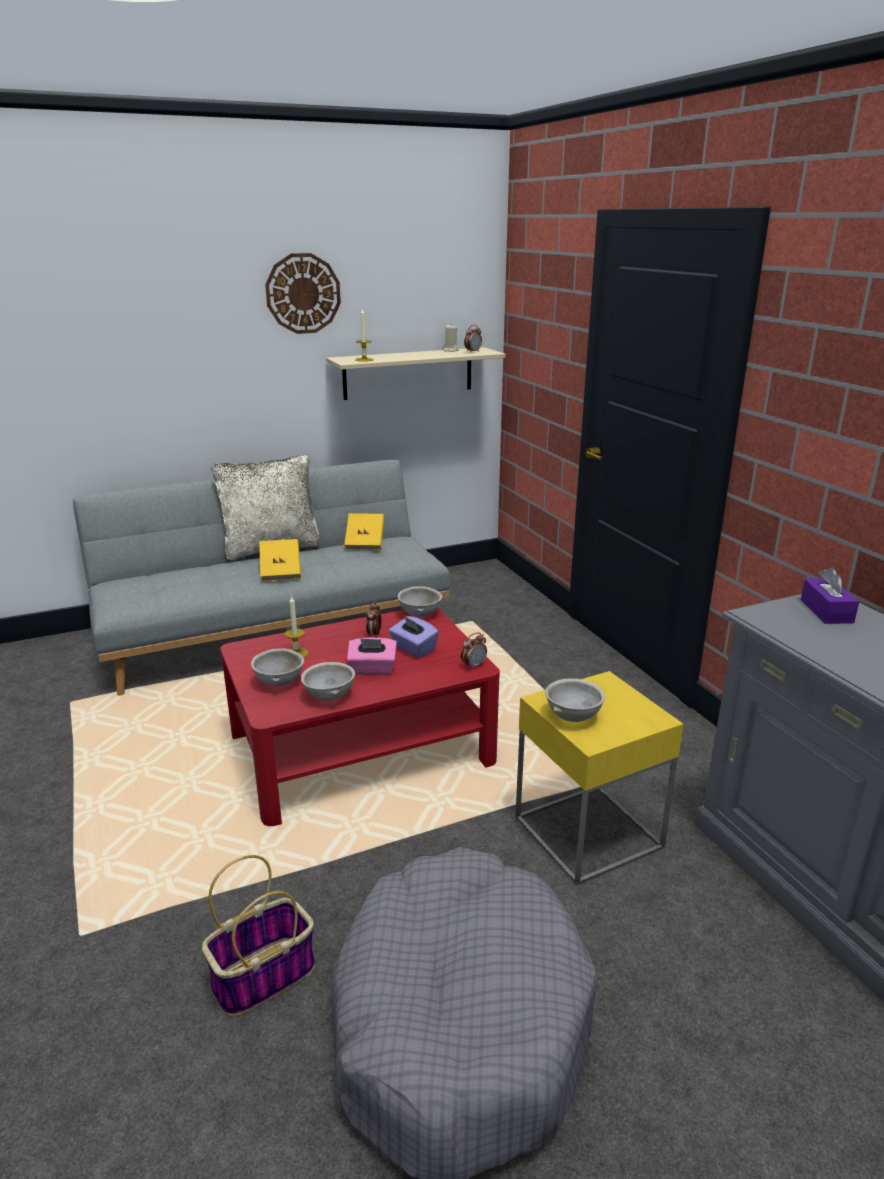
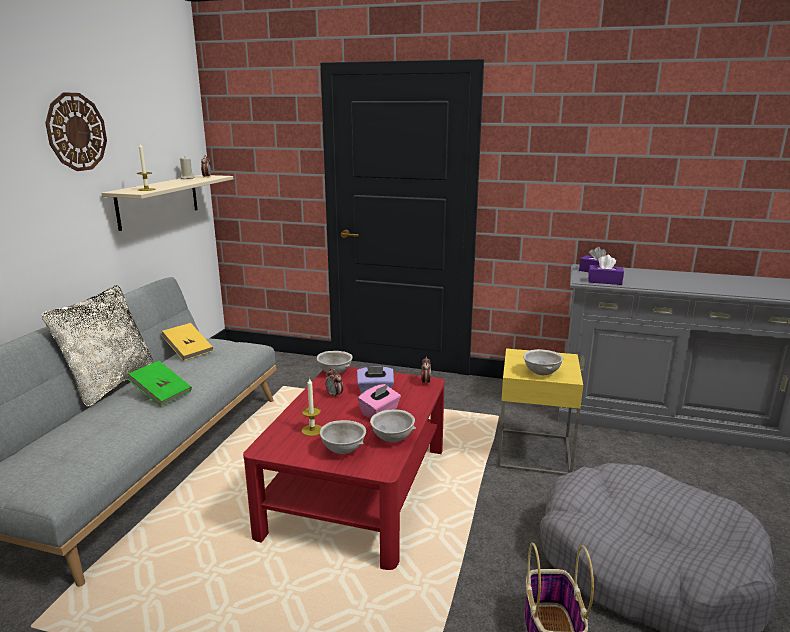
camera: 50 degrees left, 5 degrees down
(281, 572) = (161, 394): yellow book -> green book
(787, 628) = (604, 281): none -> purple tissue box

